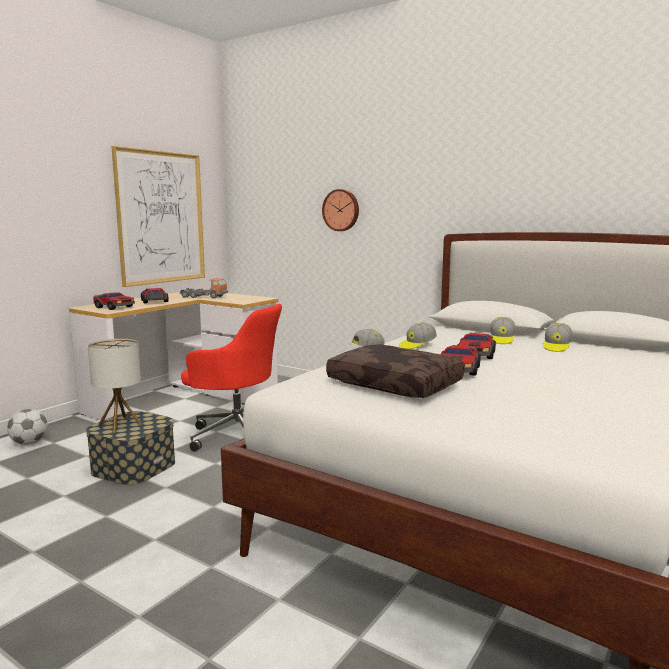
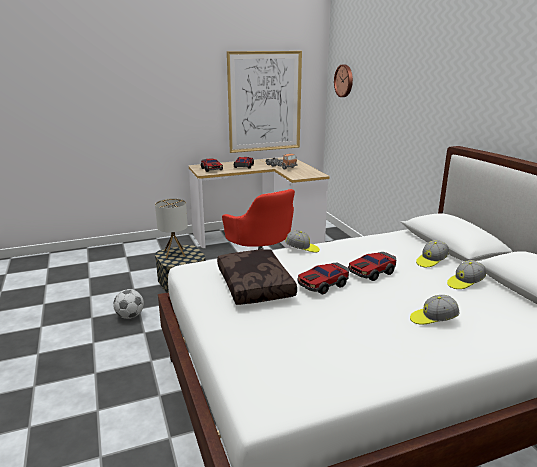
camera: 35 degrees right, 10 degrees up
(29, 443) = (151, 248): football -> football (130, 316)
(341, 210) = (390, 107): wall clock -> wall clock (344, 80)
(417, 346) = (346, 250): cap -> cap (433, 319)

